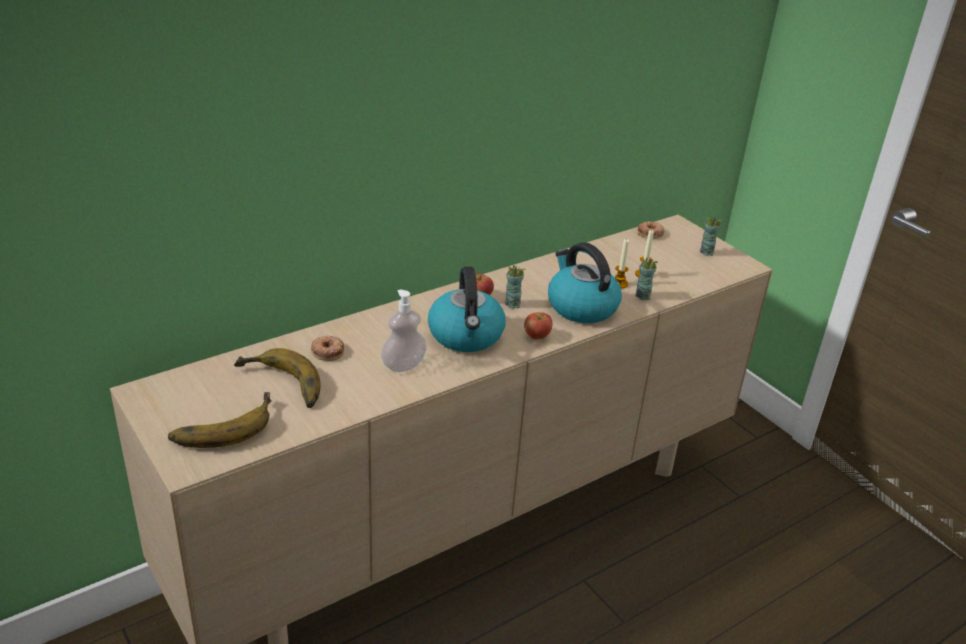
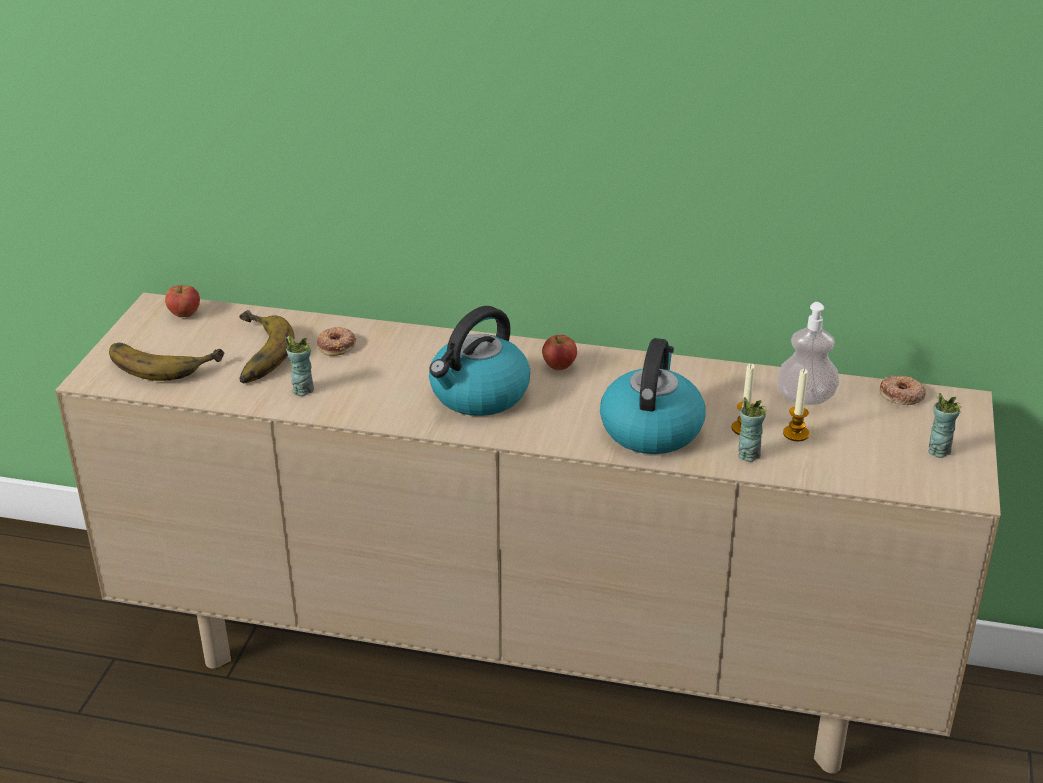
camera: 50 degrees right, 0 degrees up
(403, 365) = (376, 390): soap dispenser -> soap dispenser (805, 398)
(512, 304) = (581, 389): cup -> cup (302, 389)
(537, 336) = (547, 431): apple -> apple (184, 314)

